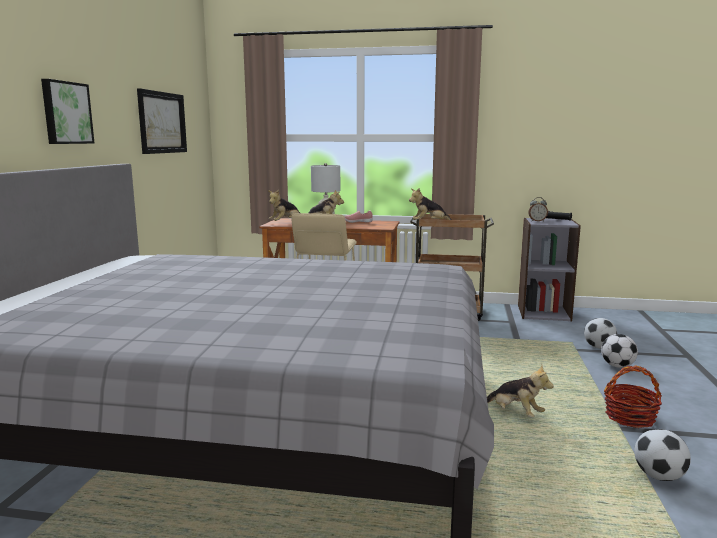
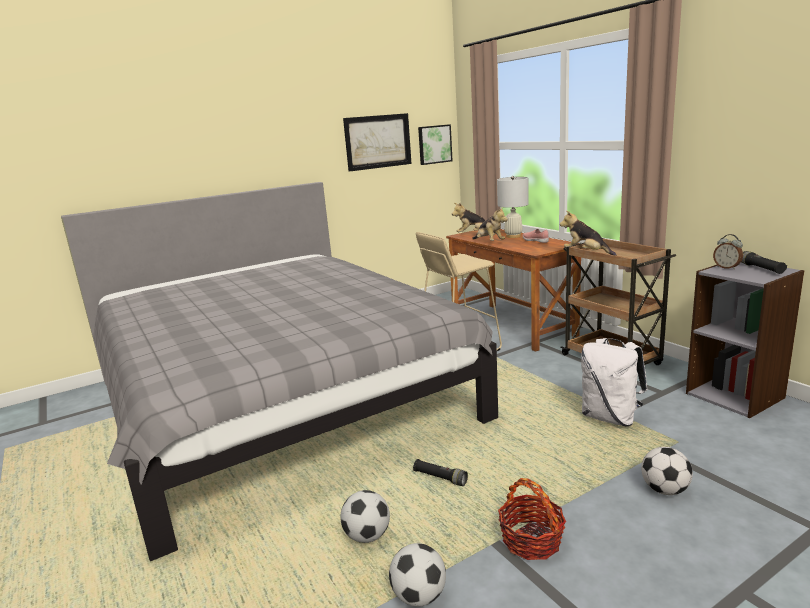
camera: 50 degrees right, 5 degrees up
(66, 113) = (259, 150): picture -> picture (434, 144)
(515, 413) = (440, 478): plush toy -> black flashlight
(518, 342) = (610, 417): none -> white backpack
(598, 347) = (700, 461): football -> football (367, 536)

